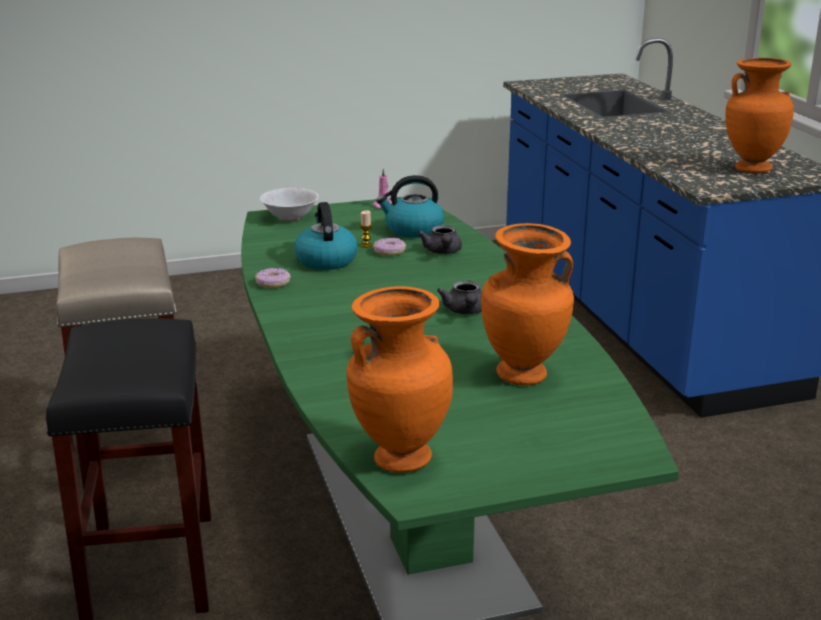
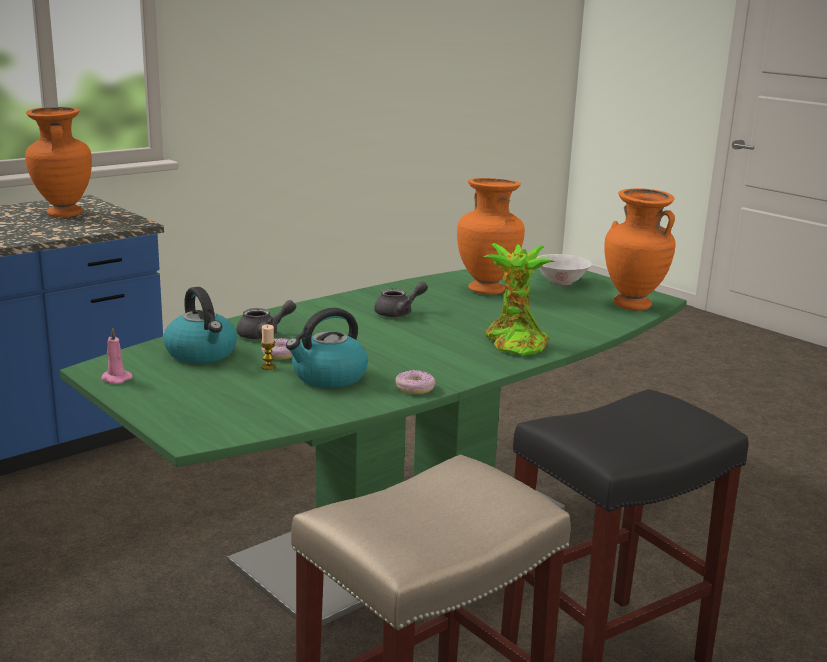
camera: 115 degrees left, 5 degrees down
(290, 217) = (192, 422): white bowl -> white bowl (561, 282)
(333, 345) = (513, 343): none -> potted plant

